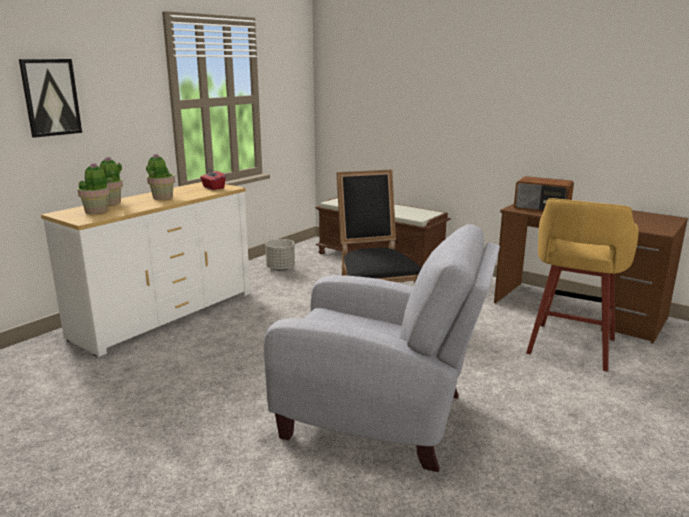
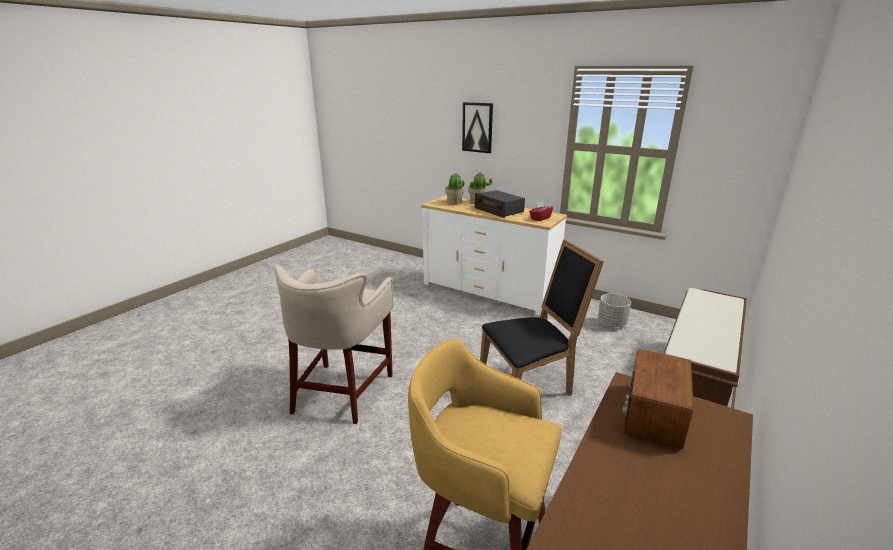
camera: 85 degrees right, 5 degrees up
(162, 197) = (498, 210): potted plant -> radio
(380, 417) = (342, 391): grey armchair -> beige stool

